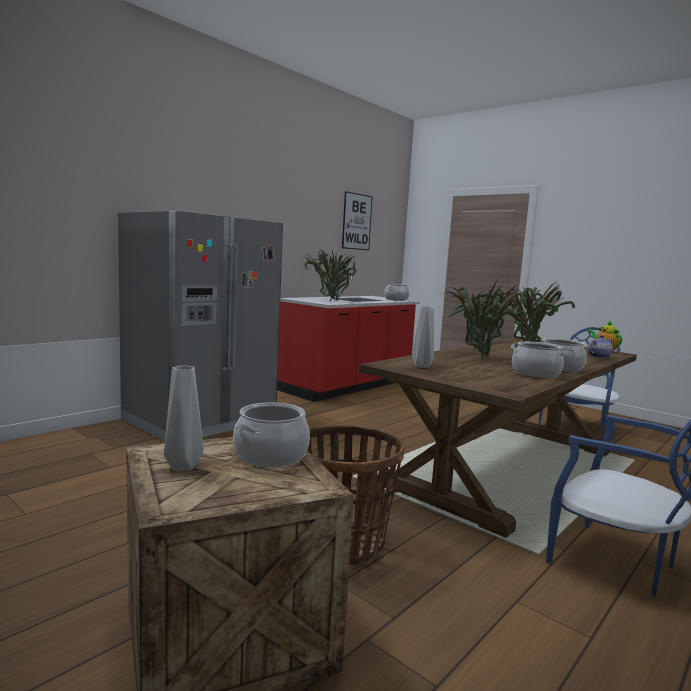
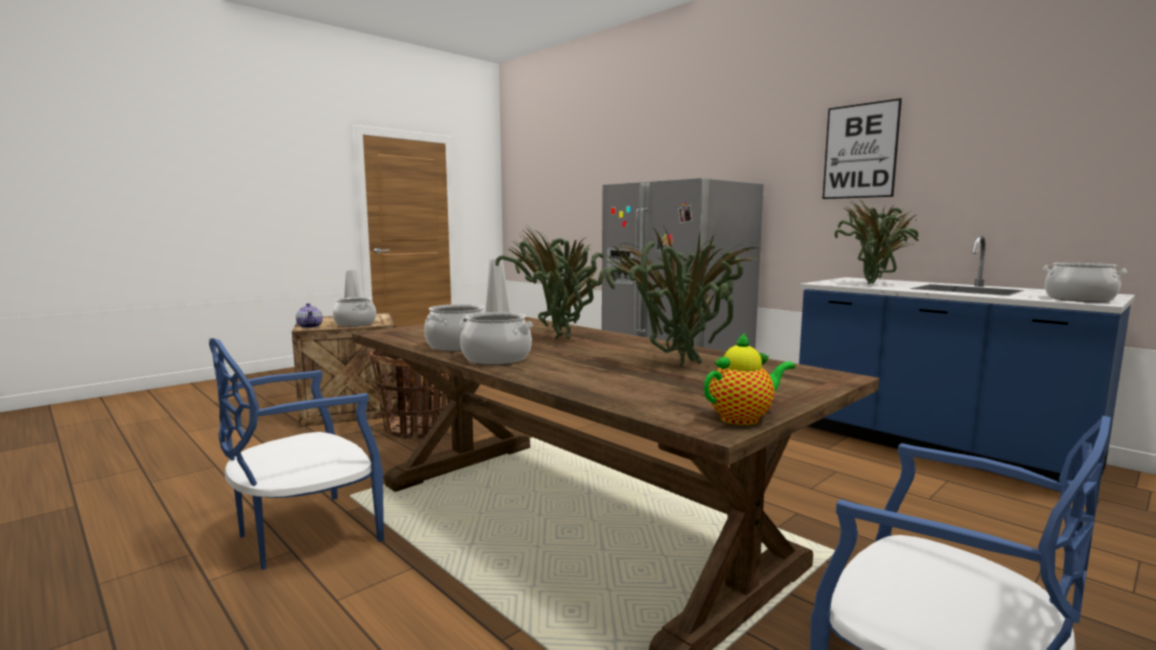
camera: 95 degrees right, 0 degrees up
(348, 386) = (936, 446): red counter -> blue counter
(357, 221) = (1079, 133): picture -> picture (860, 151)
(598, 356) = (630, 396): teapot -> teapot (310, 326)

